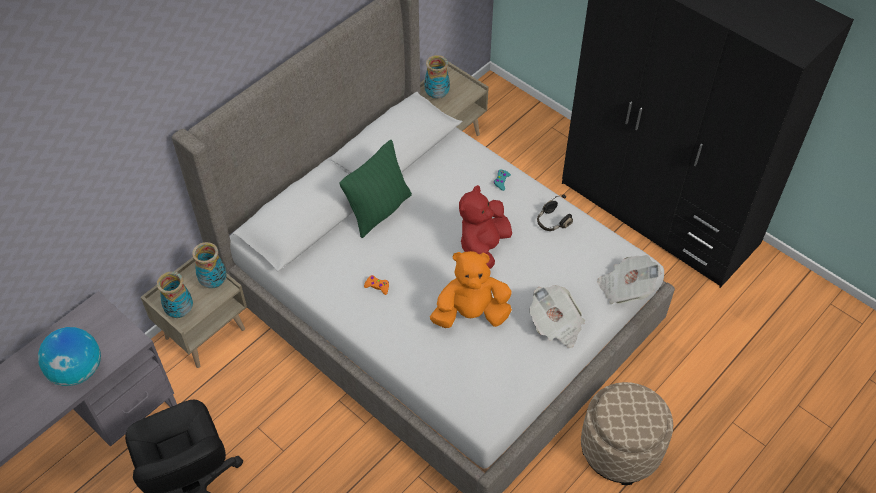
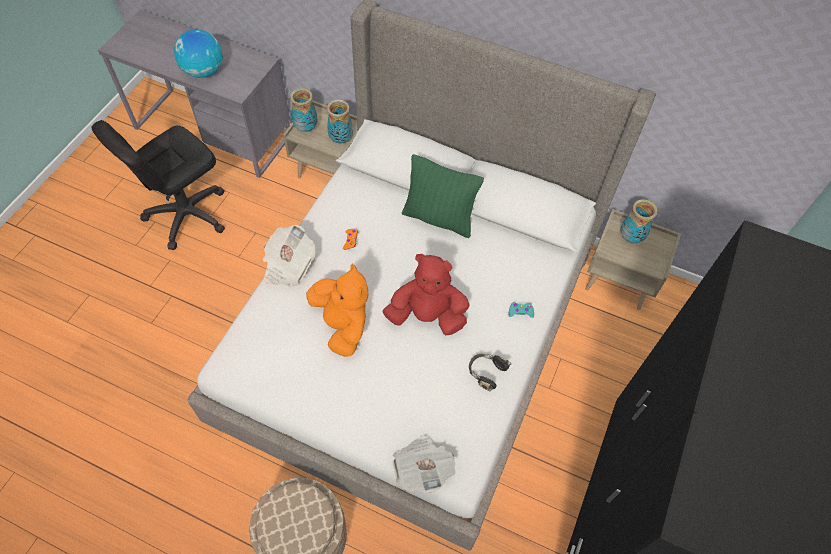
camera: 70 degrees right, 5 degrees up
(556, 325) = (352, 406): newspaper -> newspaper (288, 265)

